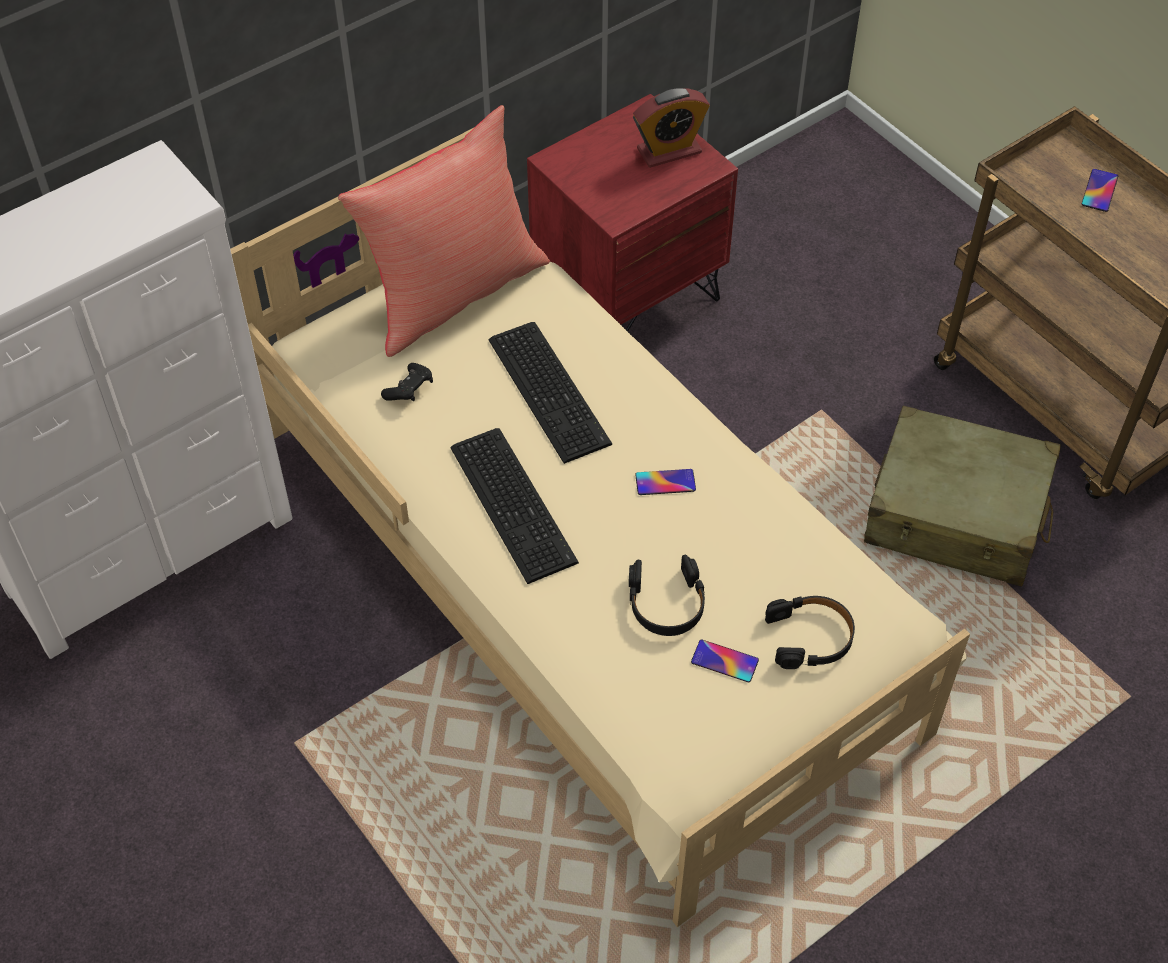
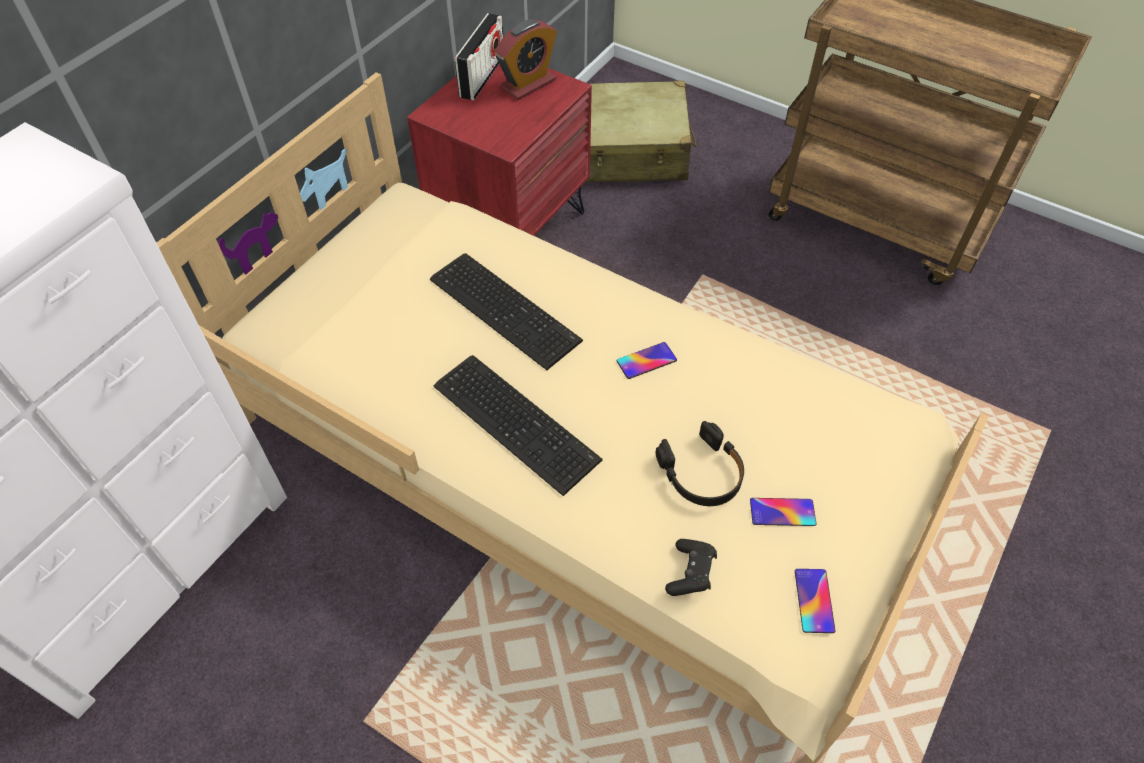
camera: 20 degrees left, 0 degrees up
(409, 390) = (373, 344): black game controller -> black game controller (691, 573)
(453, 292) = (380, 247): red pillow -> none
(624, 129) = (482, 76): none -> radio
(810, 637) = (845, 464): black headphones -> none
(956, 515) = (845, 327): beige suitcase -> beige suitcase (628, 151)
(1099, 190) = (905, 23): phone -> phone (814, 600)

